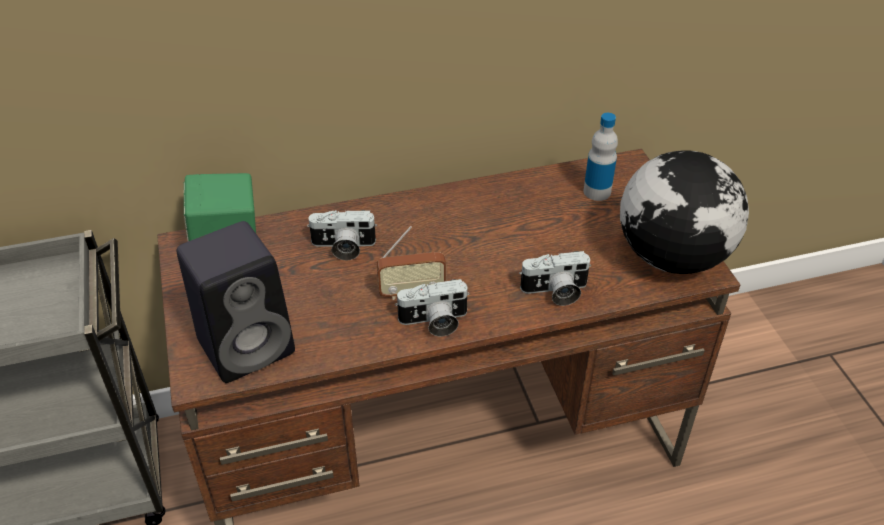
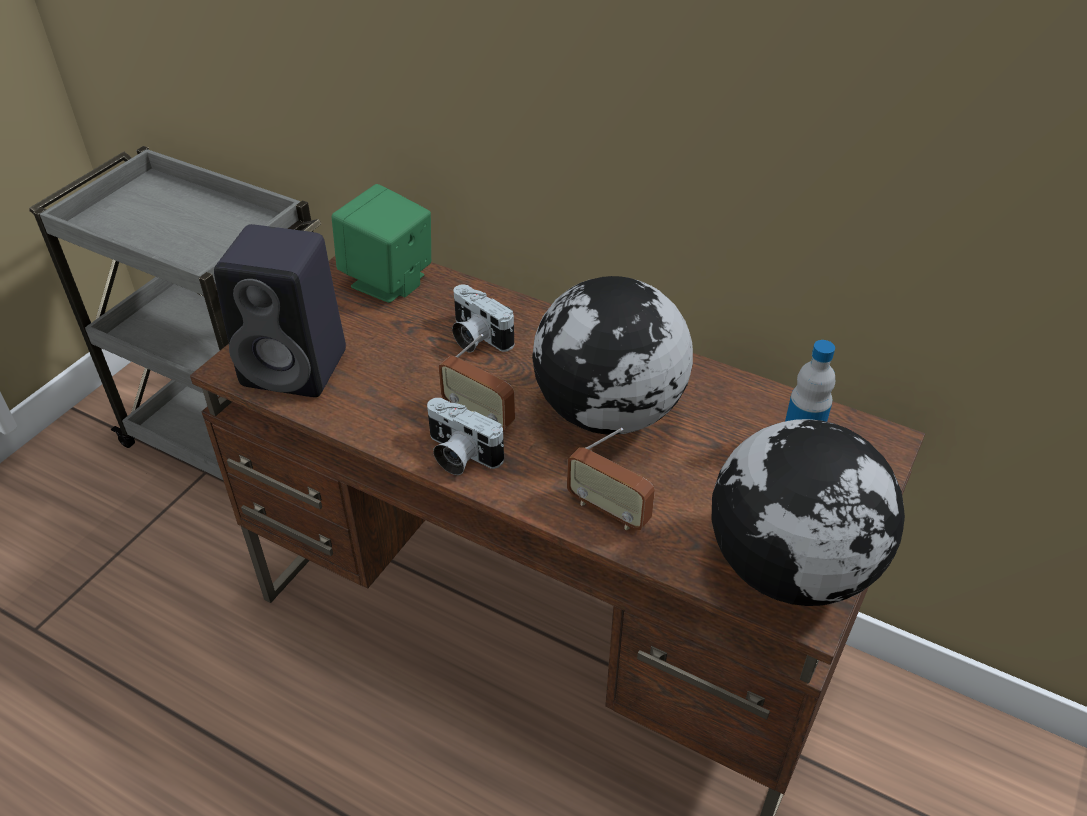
camera: 45 degrees right, 0 degrees up
(482, 240) = (608, 413): none -> globe
(555, 292) = (608, 510): camera -> radio

